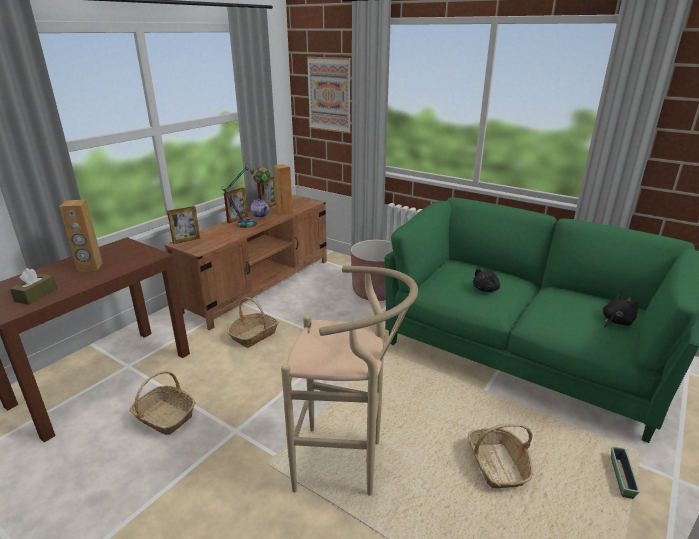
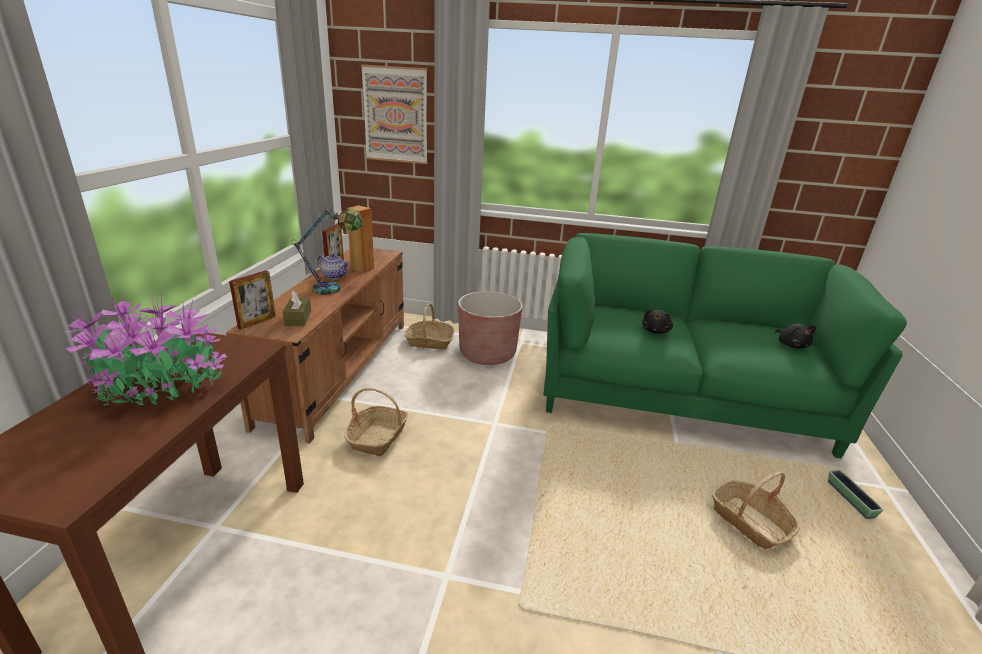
camera: 25 degrees left, 0 degrees up
(36, 295) = (96, 452): brown tissue box -> brown tissue box (298, 318)
(90, 267) = (159, 385): brown speaker -> potted plant
(164, 417) = (329, 588): basket -> basket (429, 342)
(237, 219) = (307, 284): picture frame -> none
(348, 464) = (611, 573): beige stool -> none
(616, 322) = (792, 345): black plush toy -> black plush toy turned 135 degrees clockwise

